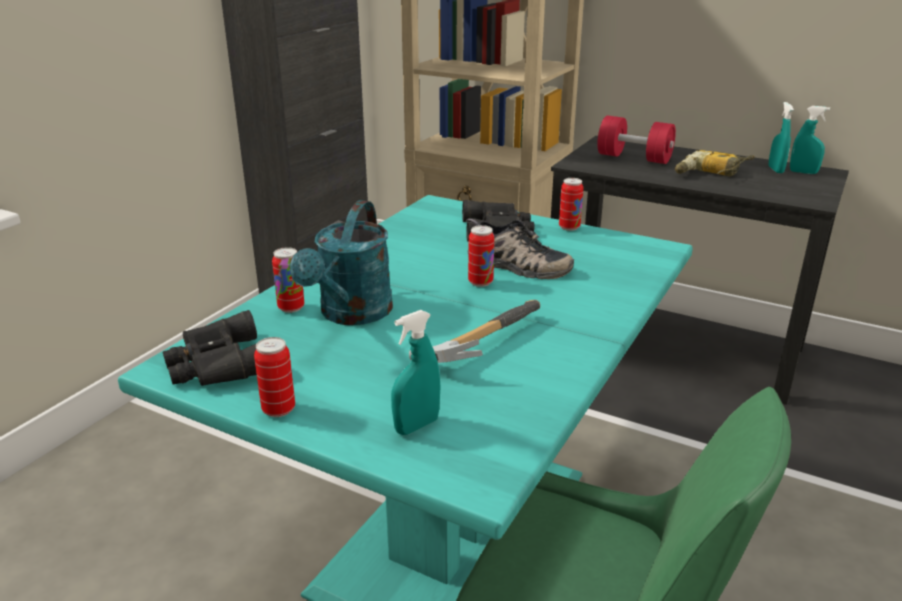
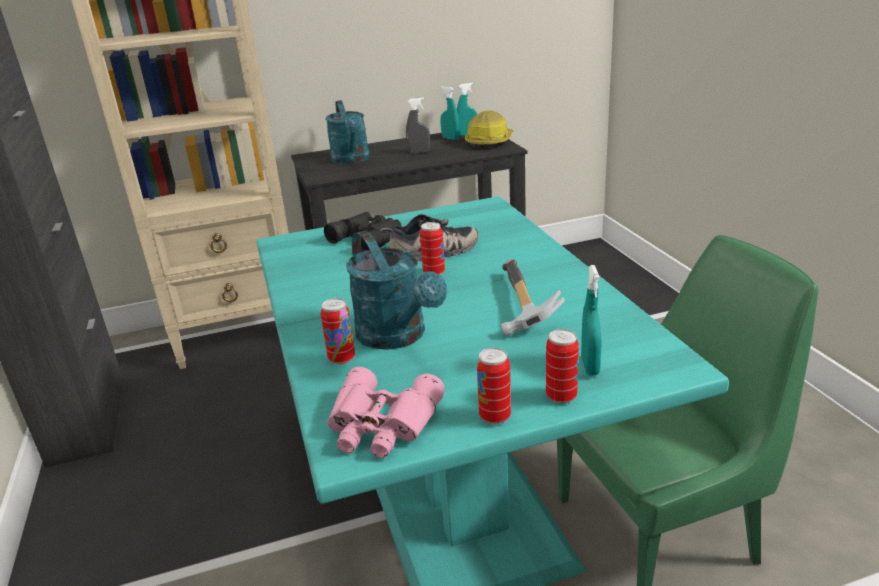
camera: 45 degrees left, 0 degrees up
(217, 365) = (381, 425): black binoculars -> pink binoculars
(569, 227) = (411, 216): can -> can (561, 396)
(634, 158) = (352, 160): red dumbbell -> turquoise watering can
(711, 173) = (419, 152): power drill -> grey spray bottle
(810, 188) = (489, 142): none -> hard hat

